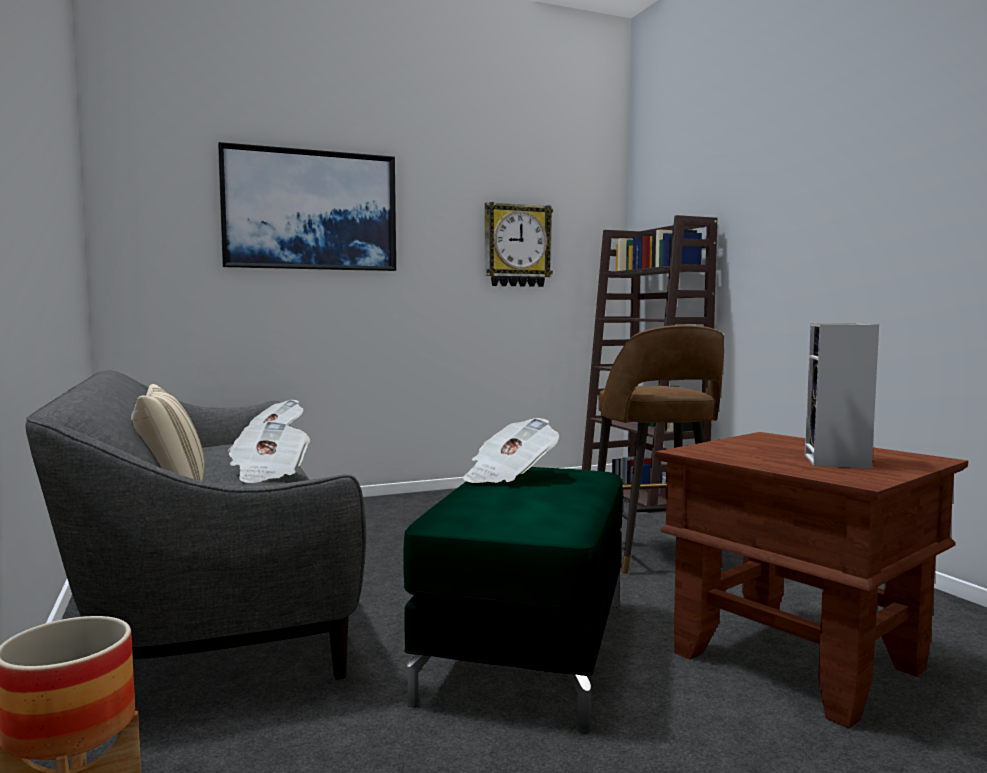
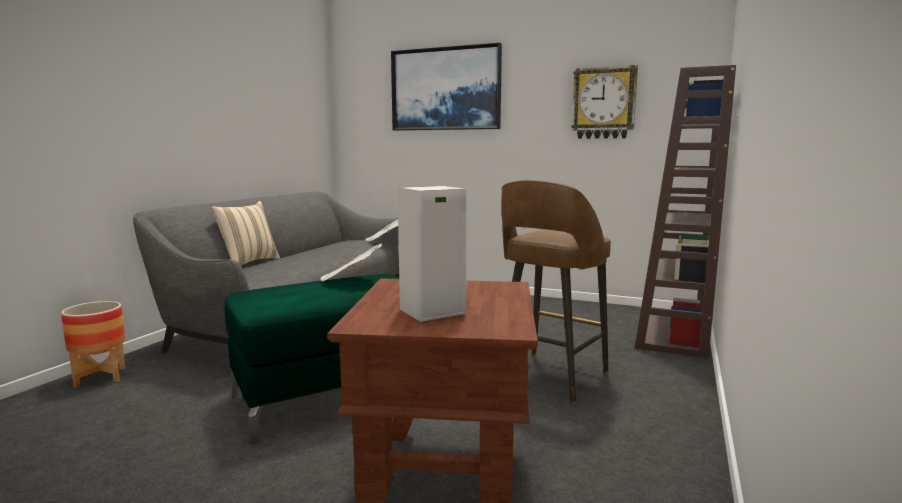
camera: 45 degrees right, 5 degrees up
(268, 473) = (314, 258): newspaper -> none

